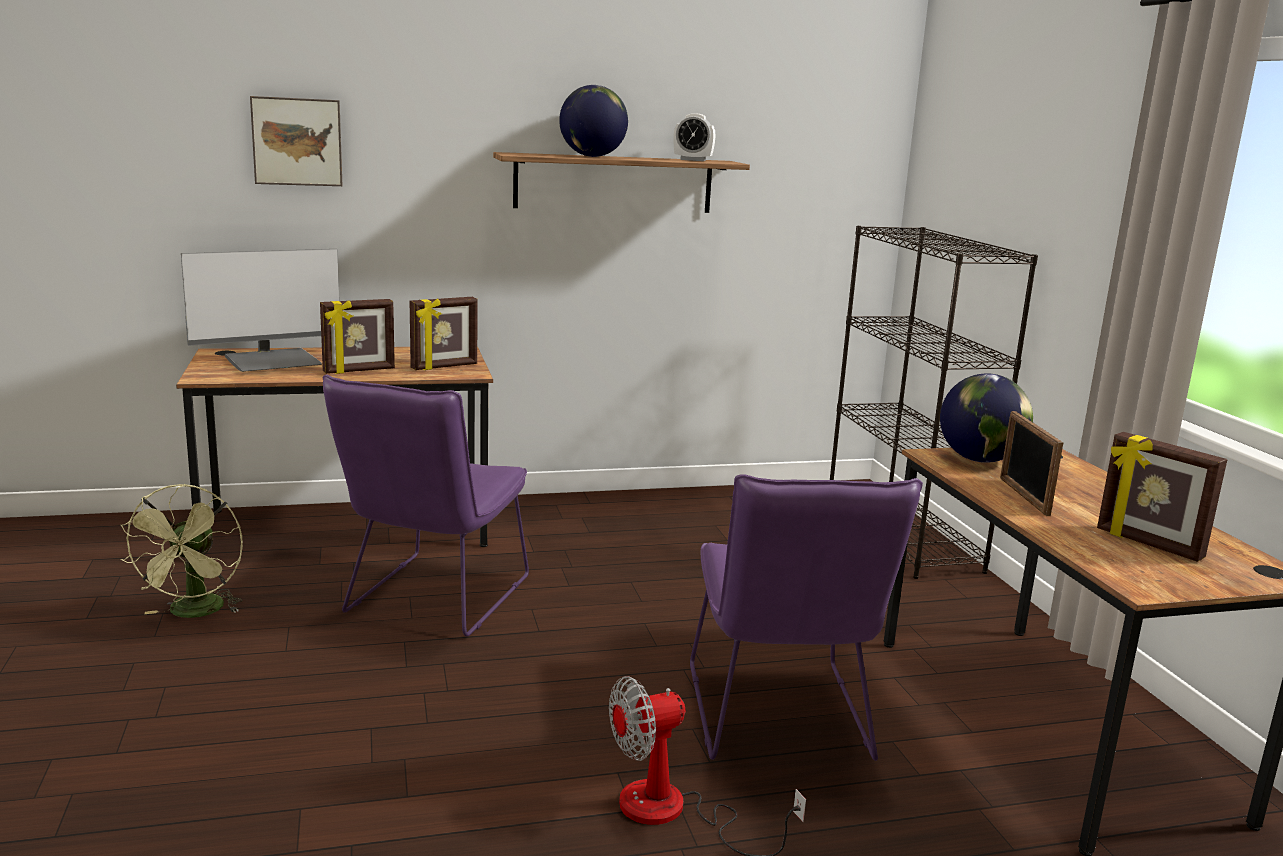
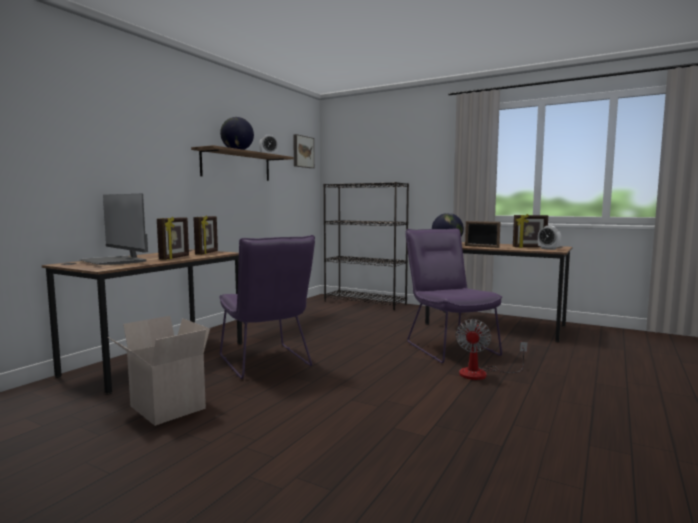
camera: 45 degrees left, 10 degrees down
(194, 613) = (165, 407): green fan -> cardboard box
(272, 362) = (114, 261): monitor -> monitor turned 120 degrees clockwise
(297, 141) = (98, 133): picture -> picture (302, 152)
(779, 720) = (448, 347): purple chair -> purple chair turned 150 degrees counterclockwise
(1167, 571) = (548, 249): none -> alarm clock

